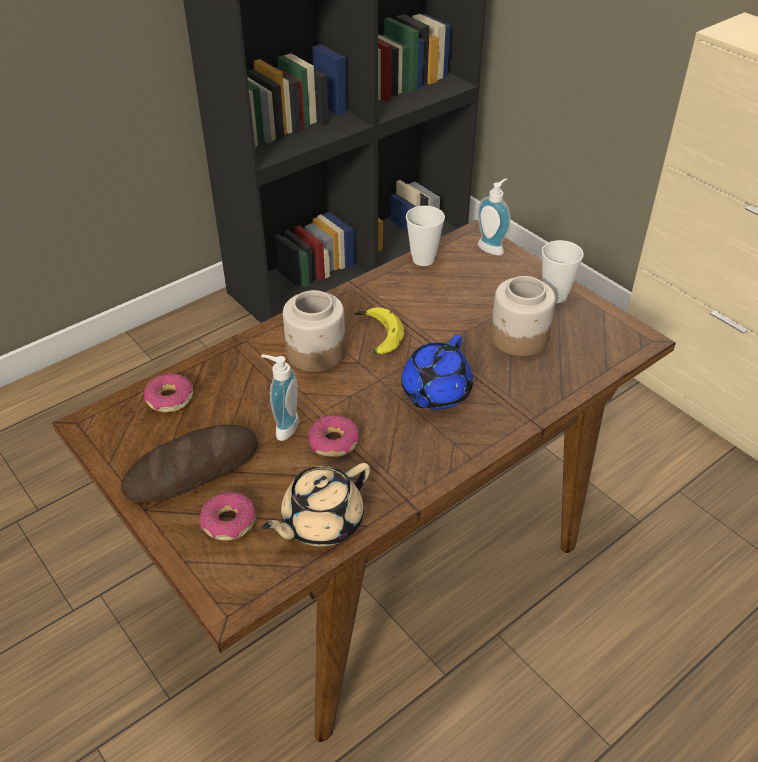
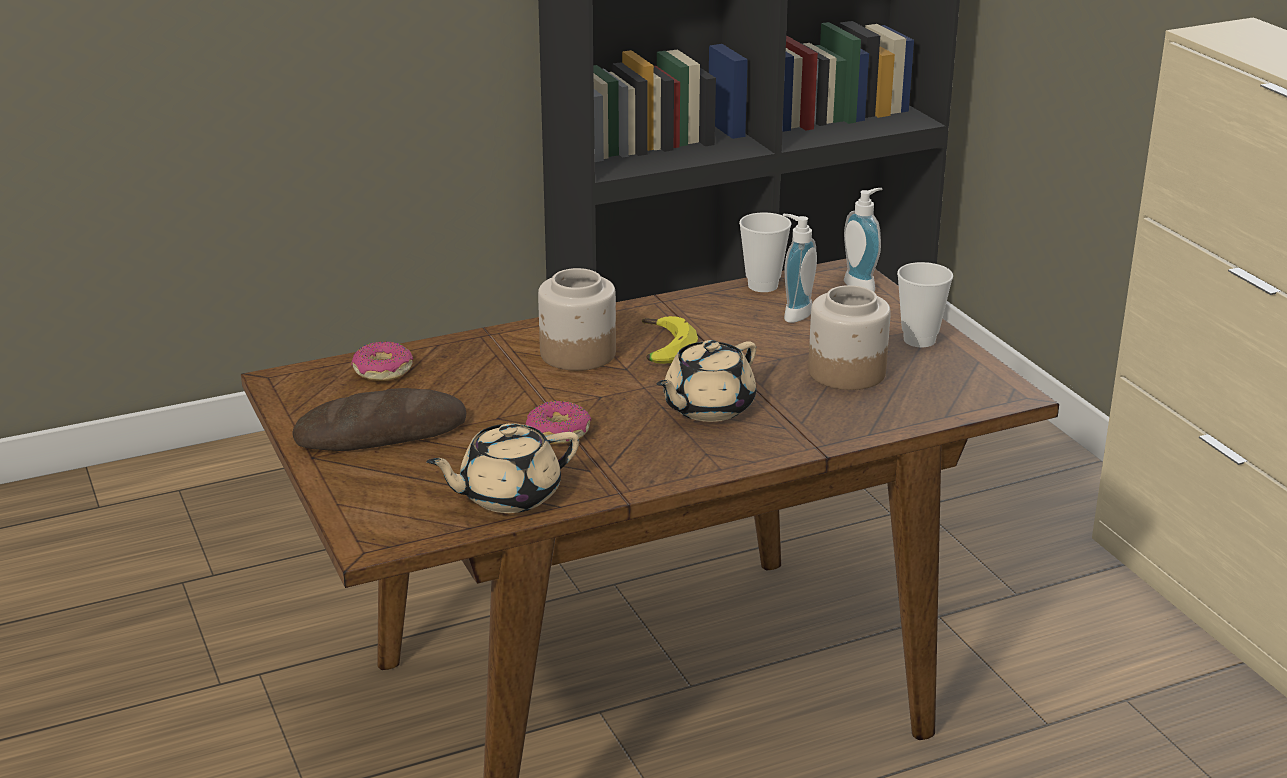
camera: 15 degrees right, 15 degrees down
(228, 522) = (401, 480): donut -> none
(283, 426) = (504, 411): soap dispenser -> soap dispenser (793, 313)
(435, 393) = (707, 407): blue teapot -> beige teapot

